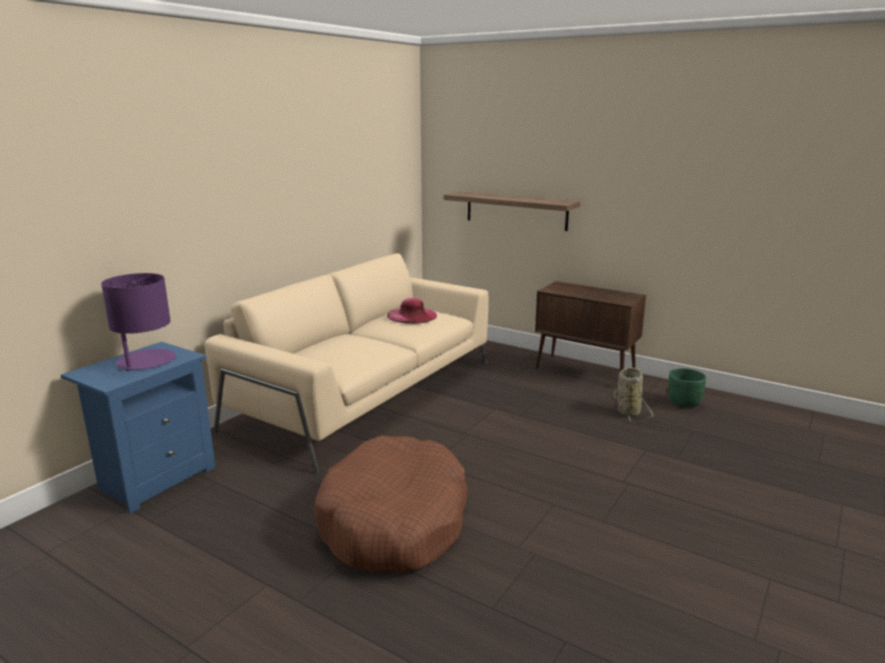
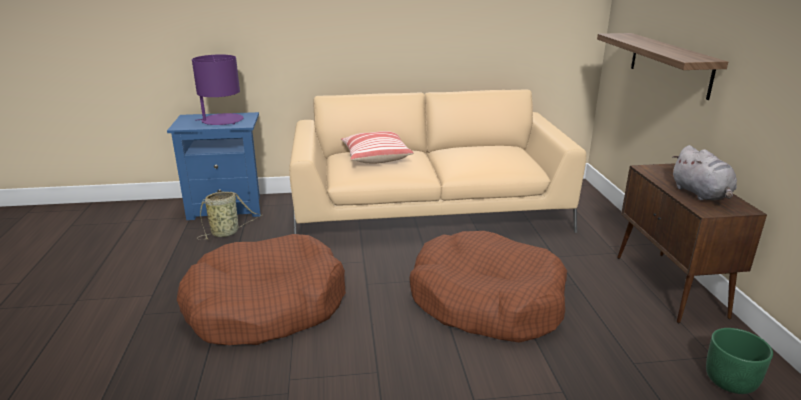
camera: 50 degrees right, 5 degrees up
(336, 348) = (375, 157): none -> pillow
(412, 315) = (489, 152): pink hat -> none
(523, 429) = (486, 301): none -> brown dog bed
(603, 295) = (701, 194): none -> grey plush toy
(627, 411) = (631, 347): basket -> basket (227, 232)

